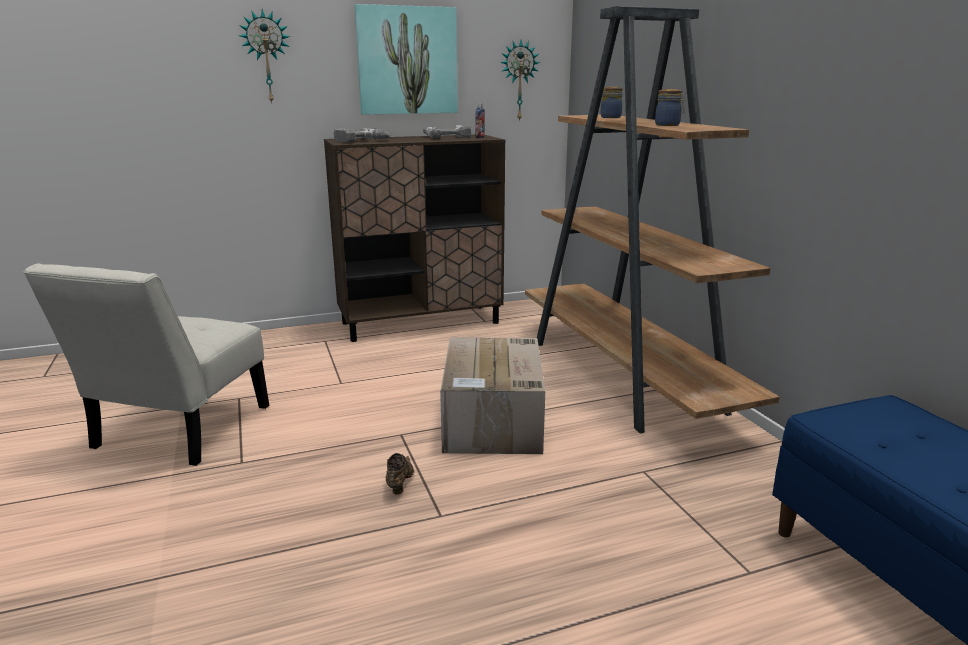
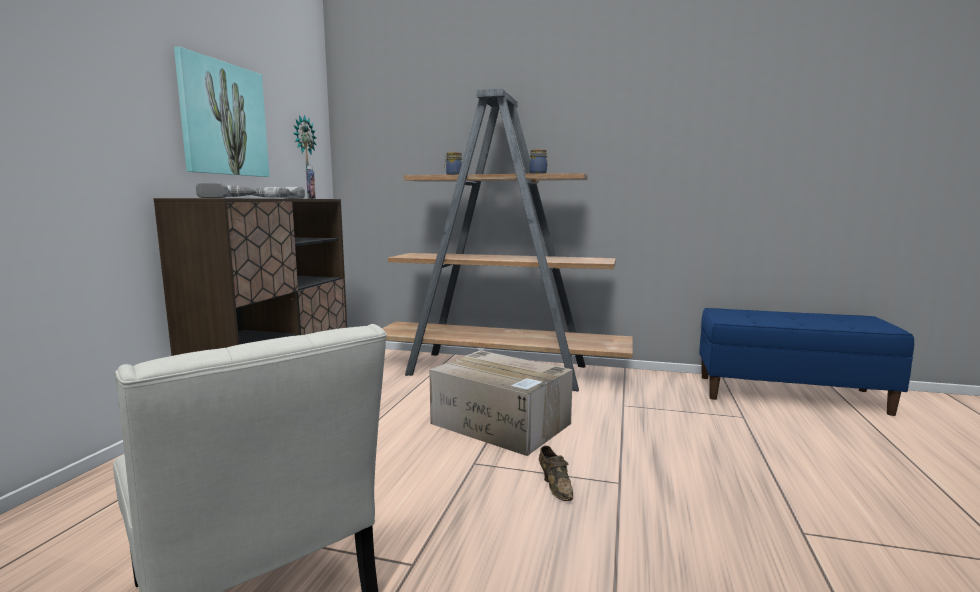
camera: 55 degrees left, 10 degrees down
(266, 57) = (77, 86): wall clock -> none
(399, 483) = (555, 486): brown shoe -> brown shoe turned 150 degrees counterclockwise

